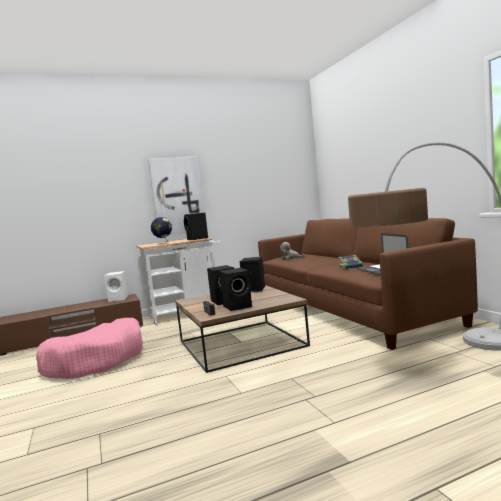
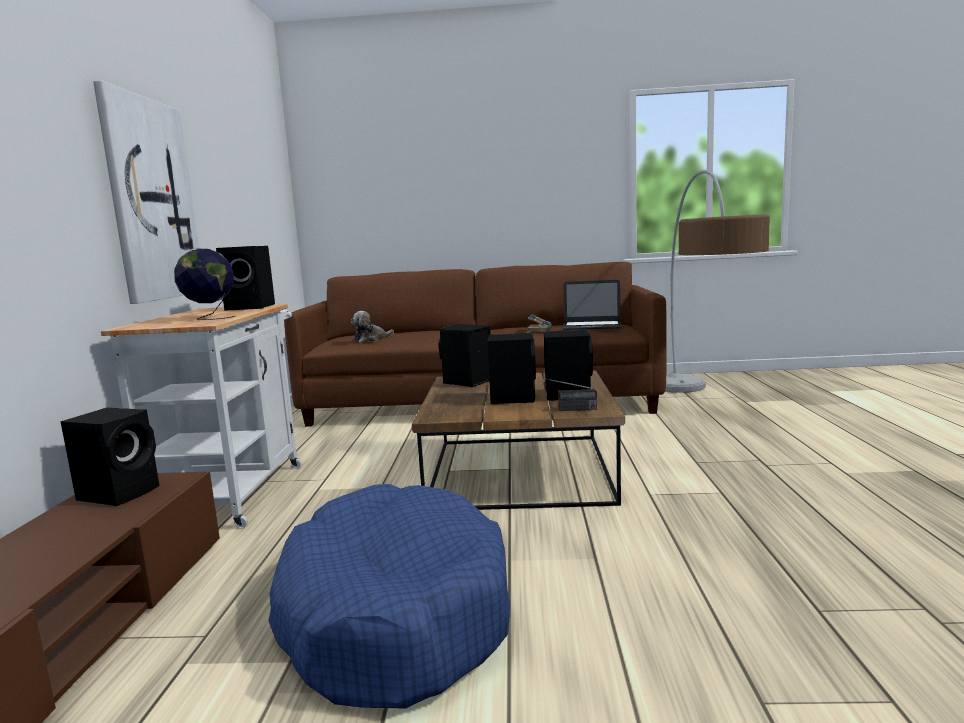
camera: 65 degrees left, 5 degrees up
(97, 361) = (393, 614): pink dog bed -> blue dog bed
(119, 299) = (121, 492): white speaker -> black speaker

